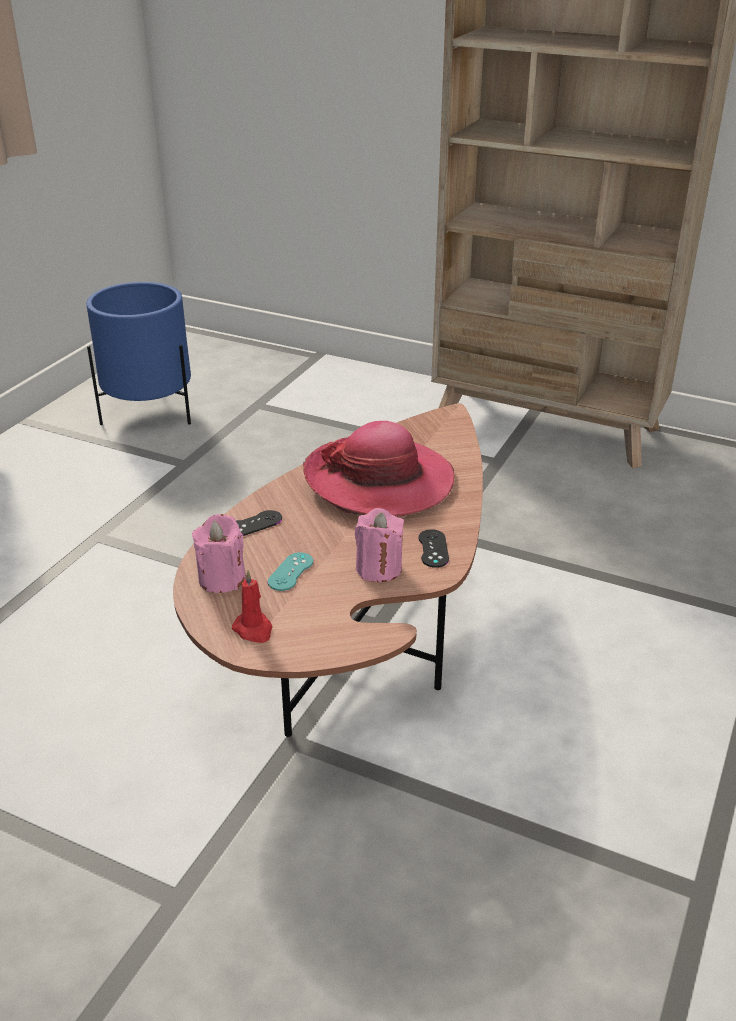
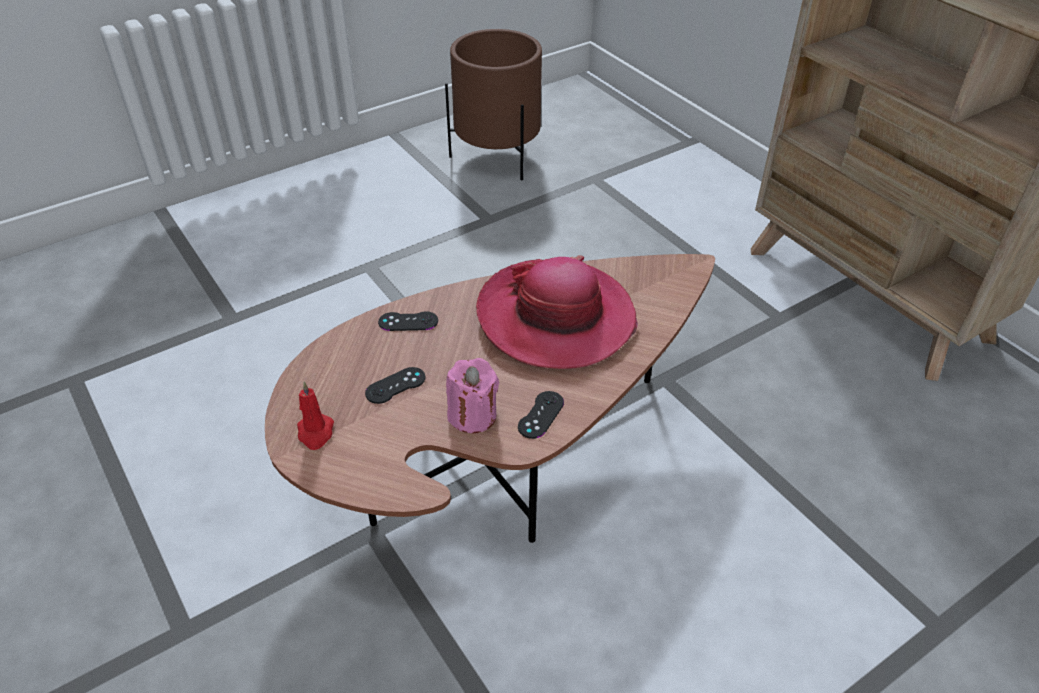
camera: 30 degrees right, 10 degrees up
(149, 412) = (497, 157): blue planter -> brown planter
(222, 579) = (335, 368): pink candle -> none
(290, 572) = (395, 385): turquoise game controller -> black game controller

